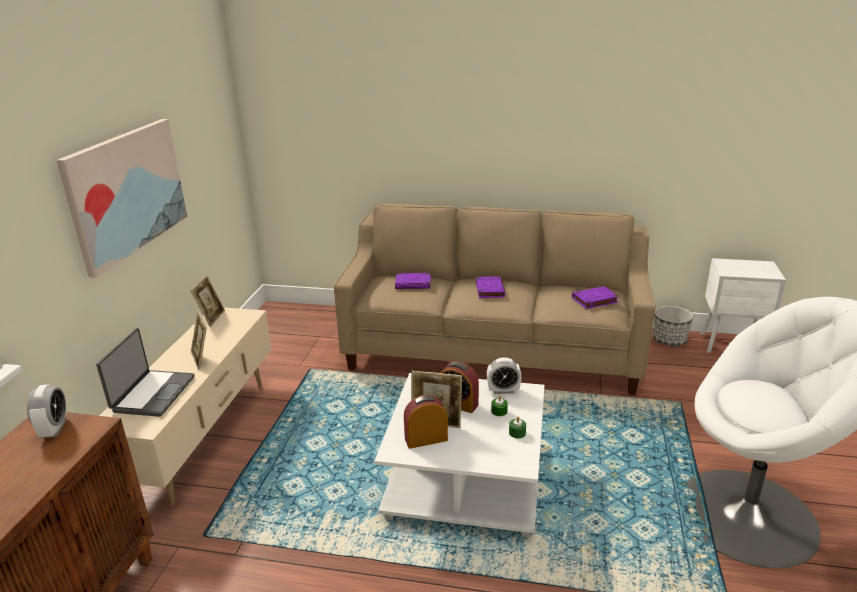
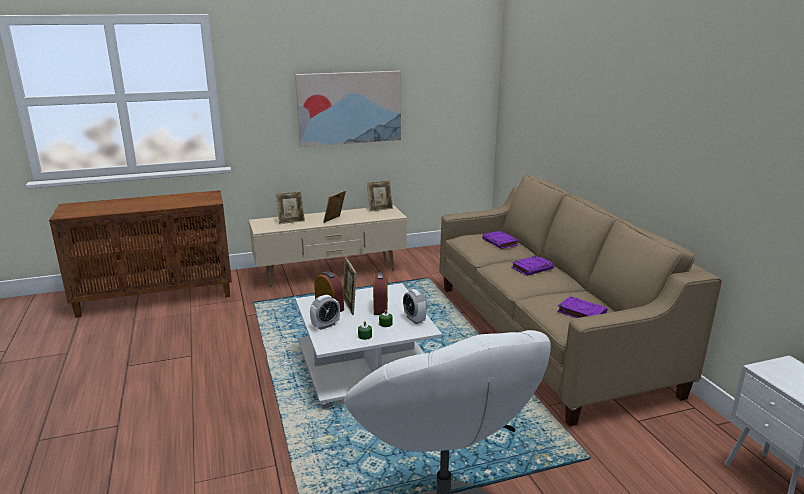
camera: 60 degrees right, 5 degrees down
(54, 429) = (206, 197): alarm clock -> alarm clock (325, 325)
(152, 394) = (291, 221): laptop -> picture frame
(669, 340) = (712, 432): planter -> none

